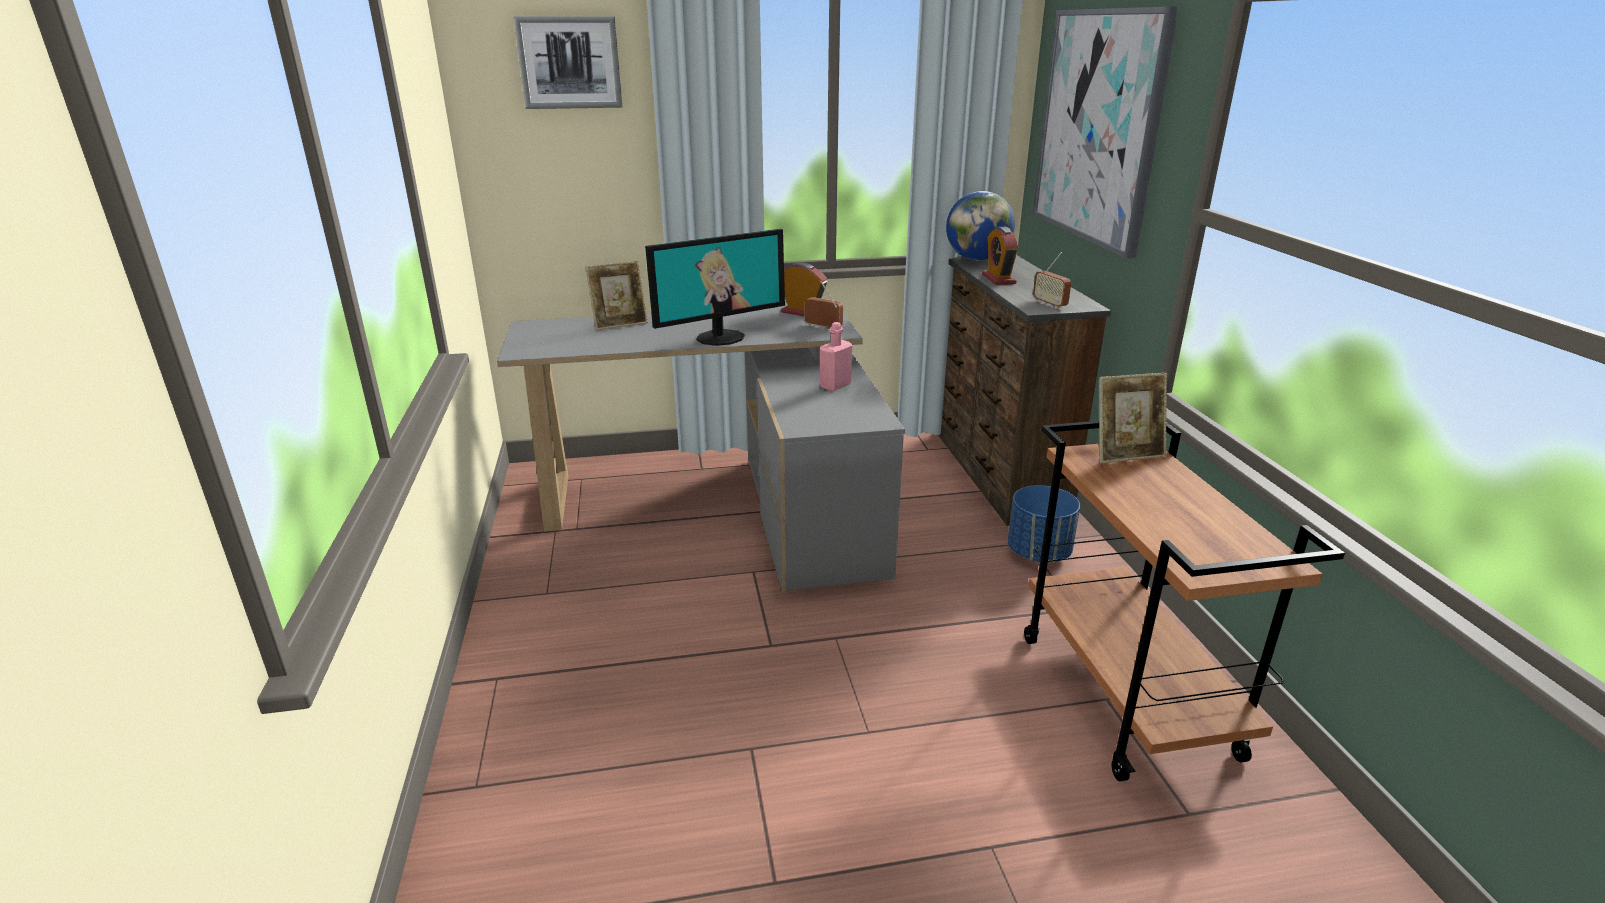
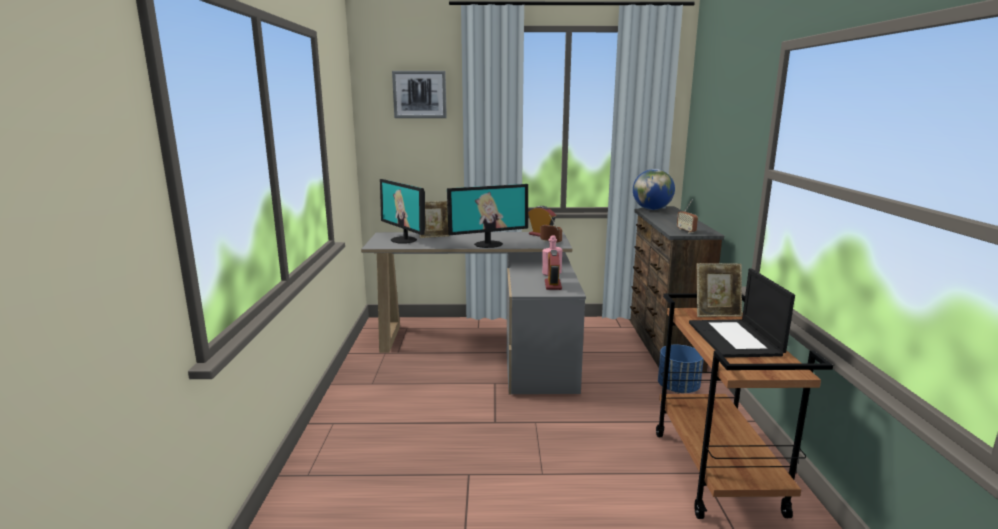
camera: 10 degrees right, 10 degrees down
(569, 336) = (404, 240): none -> monitor
(998, 279) = (660, 218): alarm clock -> alarm clock (553, 285)
(1098, 127) = (719, 129): picture -> none
(1172, 504) = (735, 339): none -> laptop

